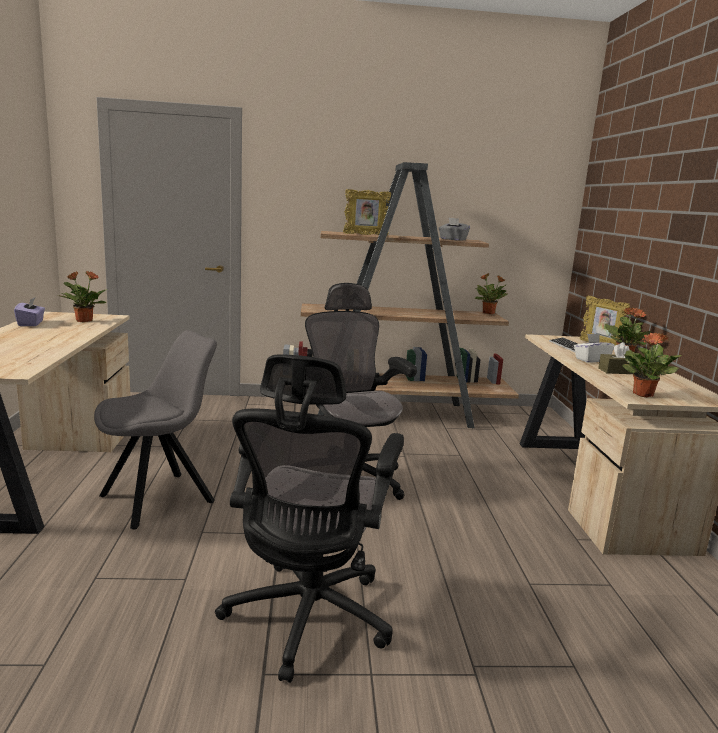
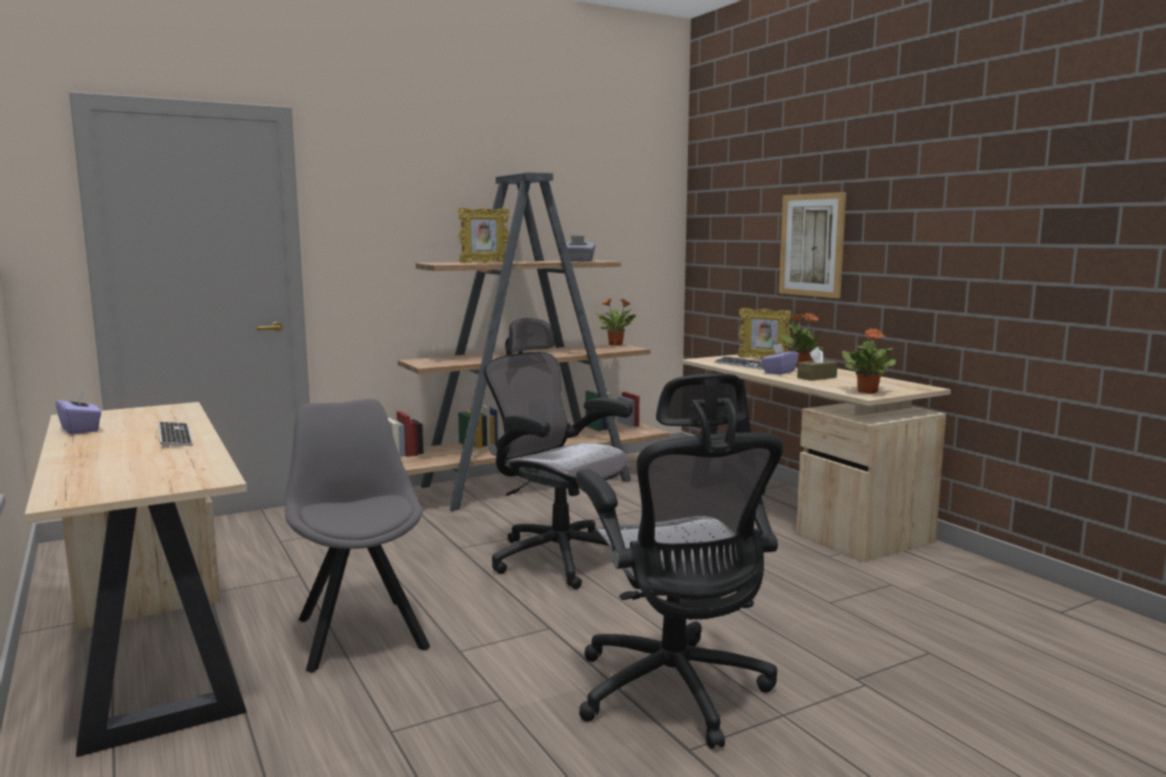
camera: 25 degrees left, 5 degrees down
(64, 337) = (175, 436): none -> keyboard
(84, 320) = (151, 416): potted plant -> none
(158, 499) = (360, 633): grey chair -> grey chair turned 45 degrees counterclockwise
(591, 360) = (779, 372): white tissue box -> purple tissue box
(660, 243) = (812, 245): none -> picture

